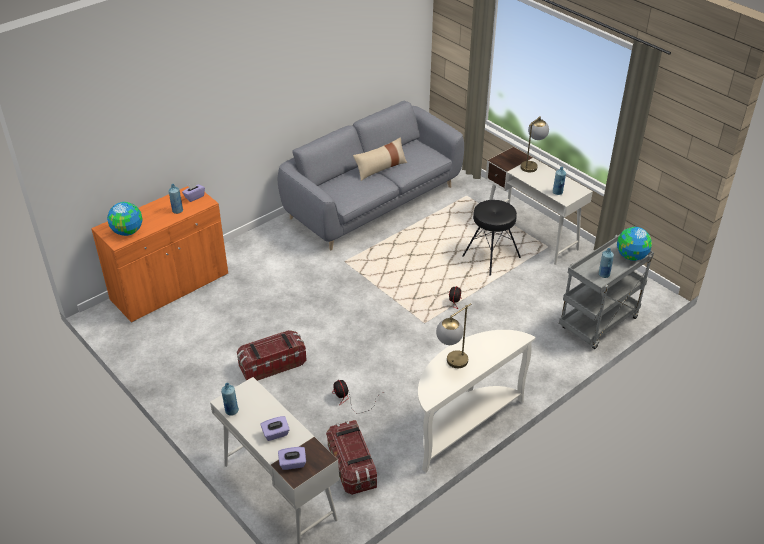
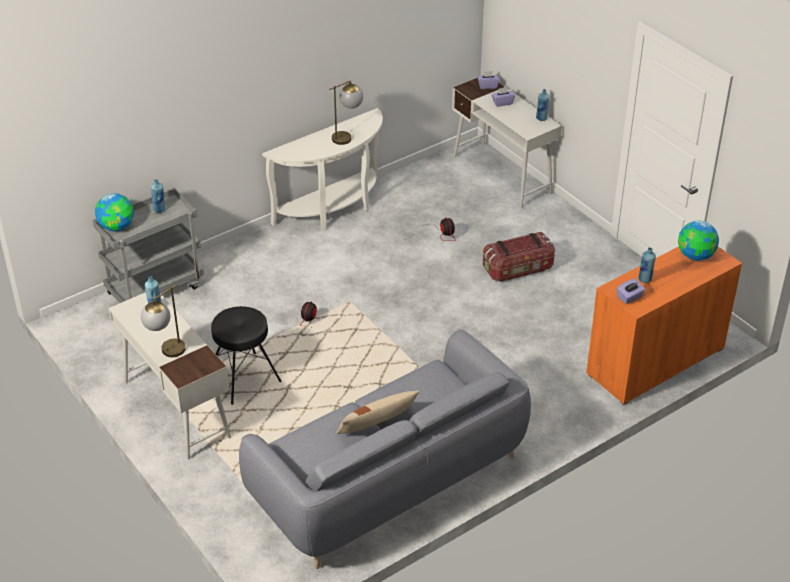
camera: 175 degrees left, 0 degrees up
(351, 467) = (439, 186): storage box -> none

